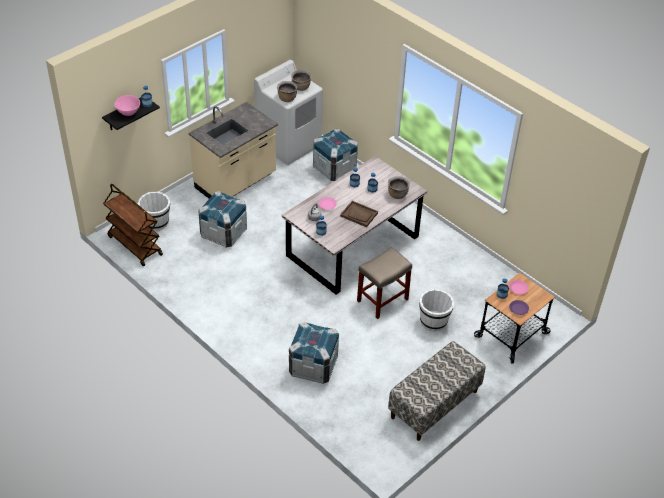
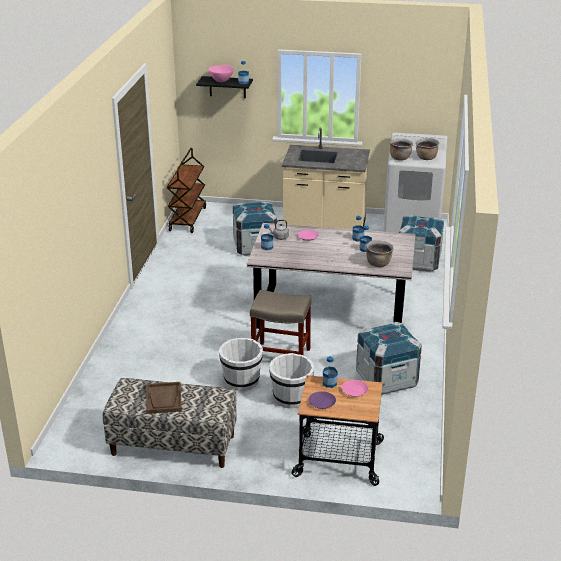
camera: 55 degrees right, 15 degrees down
(156, 222) = (225, 216): white bucket -> white bucket (241, 381)
(313, 366) = (146, 353): crate -> crate (386, 379)
(359, 214) = (319, 256): brown tray -> brown tray (164, 399)

